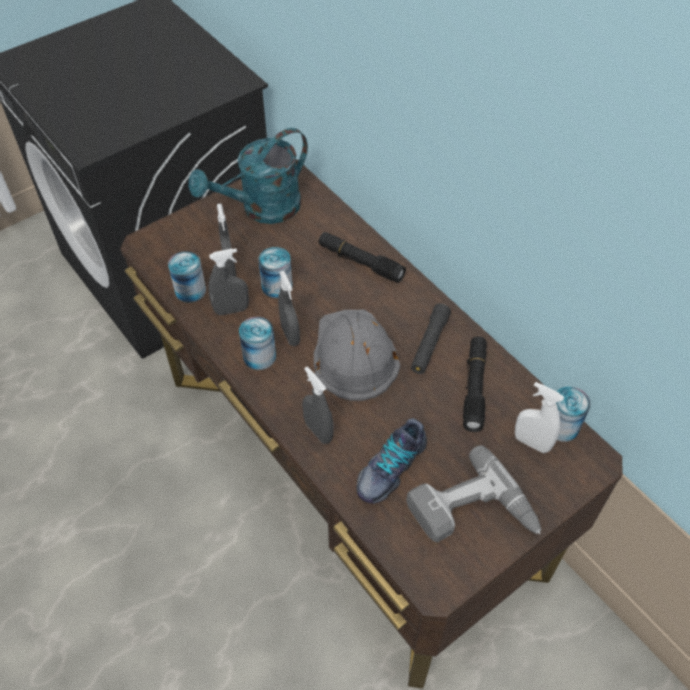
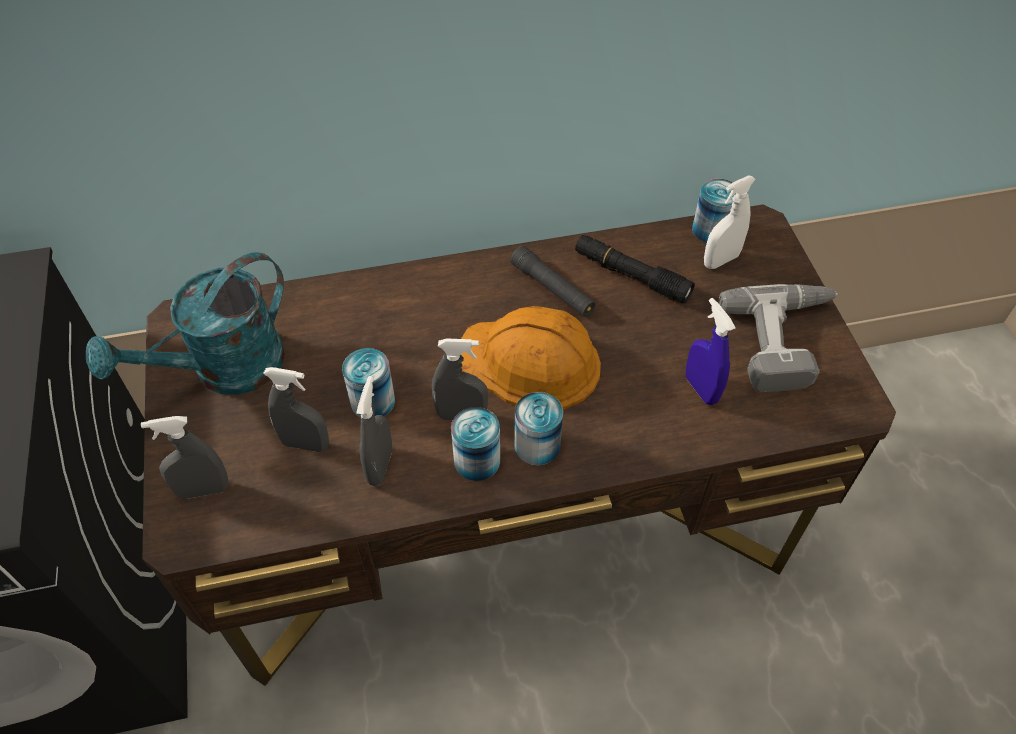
camera: 65 degrees left, 0 degrees up
(190, 290) = (313, 505): can -> can (537, 445)
(262, 209) = (224, 370): turquoise watering can -> turquoise watering can turned 60 degrees clockwise
(318, 431) = (622, 439): grey spray bottle -> grey spray bottle (203, 490)
(353, 355) = (529, 363): grey hard hat -> orange hard hat
(360, 262) = (391, 303): black flashlight -> none
(390, 467) = (701, 389): shoe -> blue spray bottle

